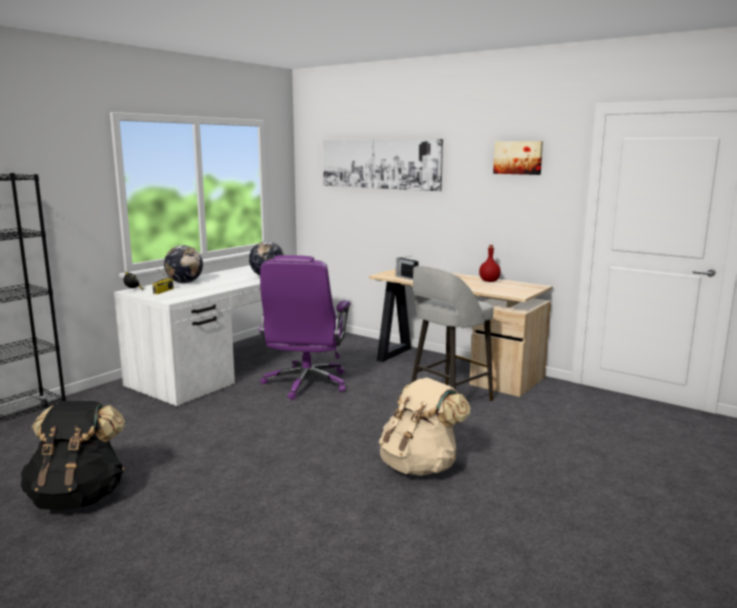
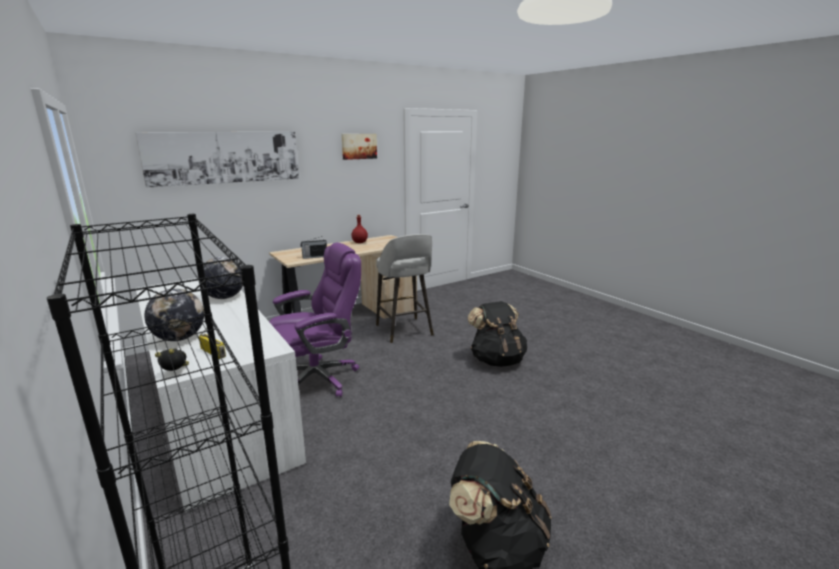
camera: 70 degrees left, 5 degrees up
(306, 384) = (318, 378): purple office chair -> purple office chair turned 60 degrees counterclockwise
(420, 466) = (496, 360): beige backpack -> black backpack

